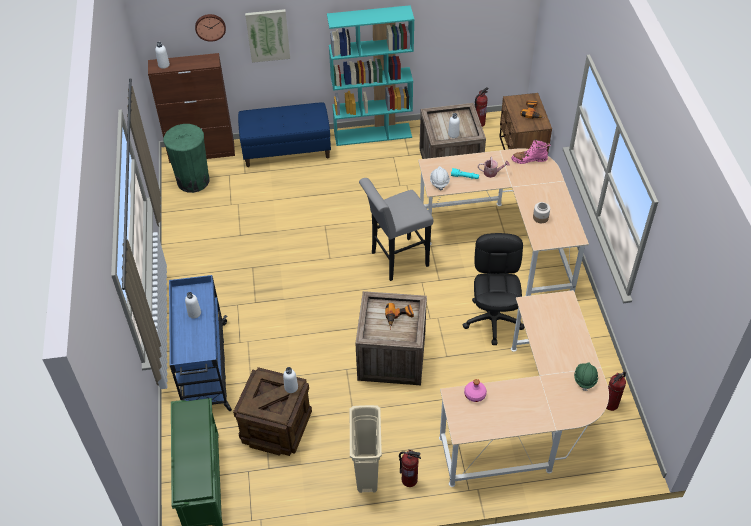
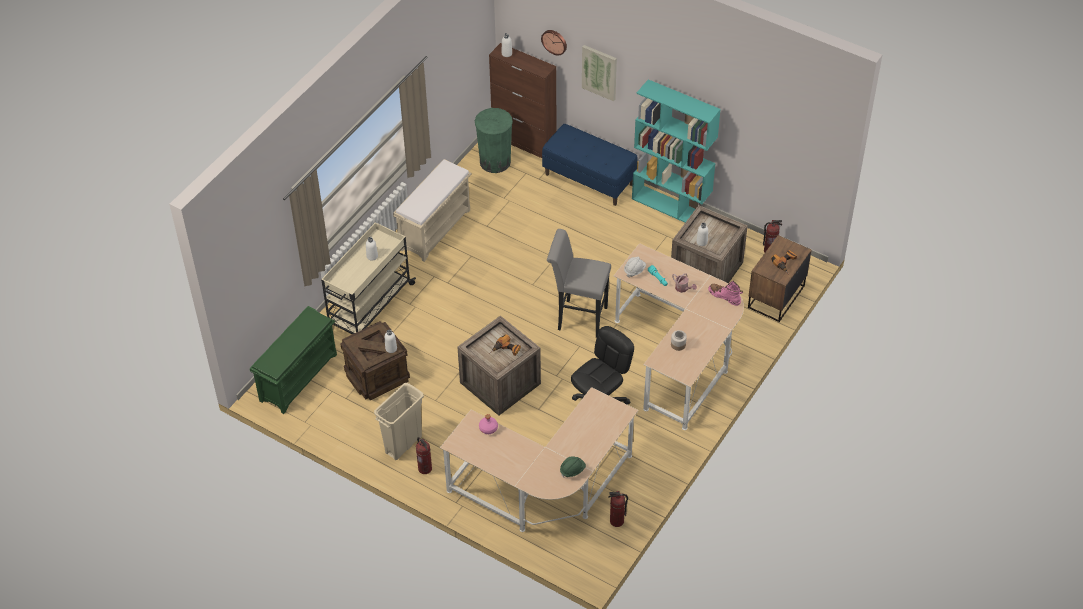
camera: 40 degrees right, 0 degrees up
(197, 264) = (435, 229): none -> beige bench
(204, 369) = (369, 307): blue cart -> beige cart

